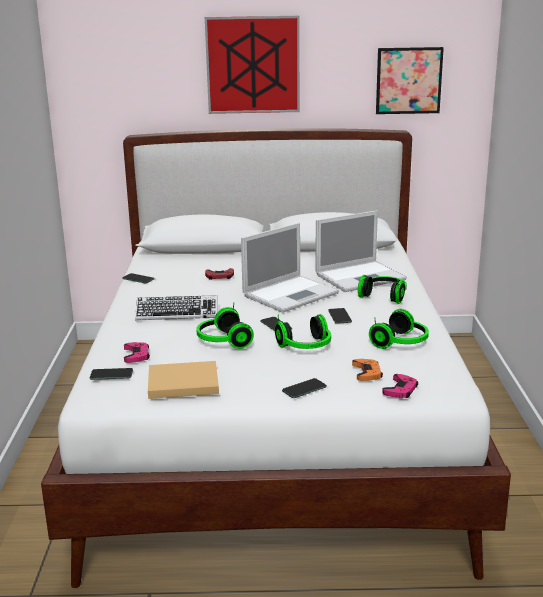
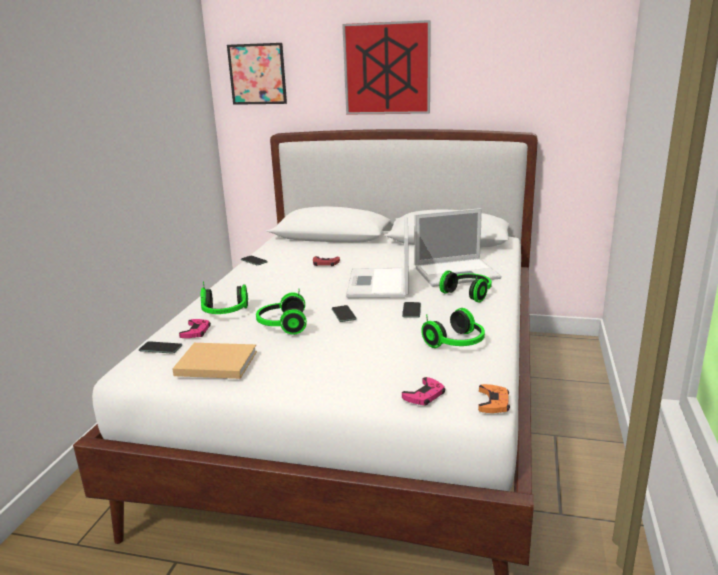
camera: 15 degrees right, 0 degrees up
(177, 313) = (263, 295): keyboard -> none
(291, 294) = (379, 284): laptop -> laptop turned 120 degrees clockwise
(304, 389) = (327, 383): phone -> none
(306, 347) = (358, 339): headphones -> headphones (225, 313)
(367, 373) = (401, 372): orange game controller -> orange game controller (493, 402)
(408, 80) = (538, 83): picture -> picture (257, 74)

